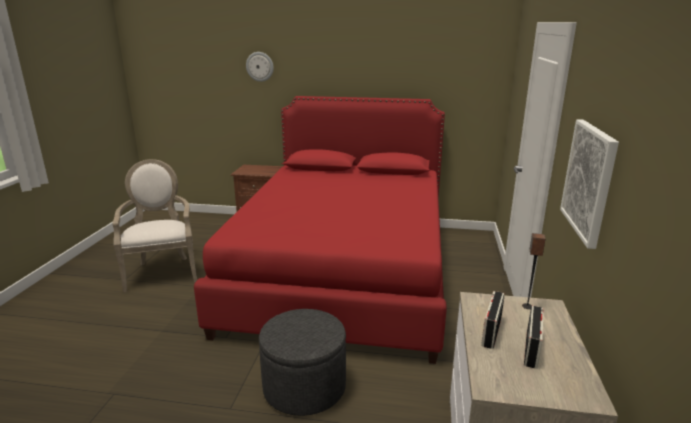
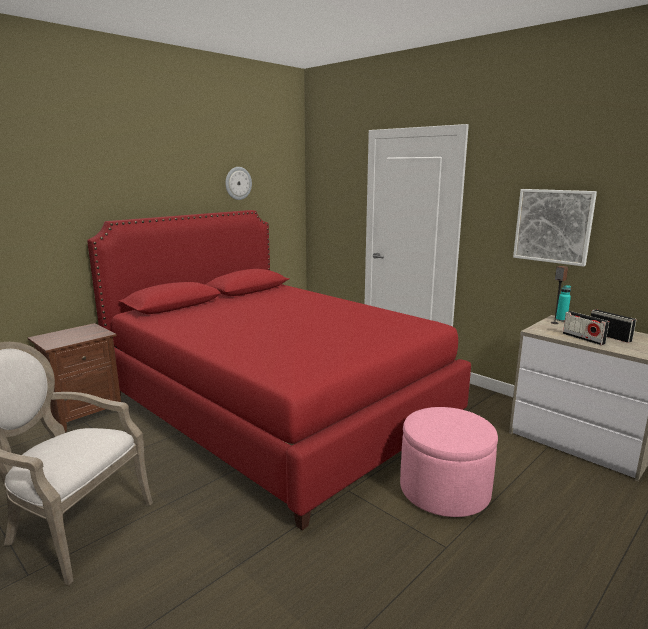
camera: 55 degrees left, 5 degrees down
(260, 66) = (40, 183): wall clock -> wall clock (238, 183)
(304, 387) = (444, 490): grey ottoman -> pink ottoman
(550, 309) = (561, 319): none -> turquoise bottle

